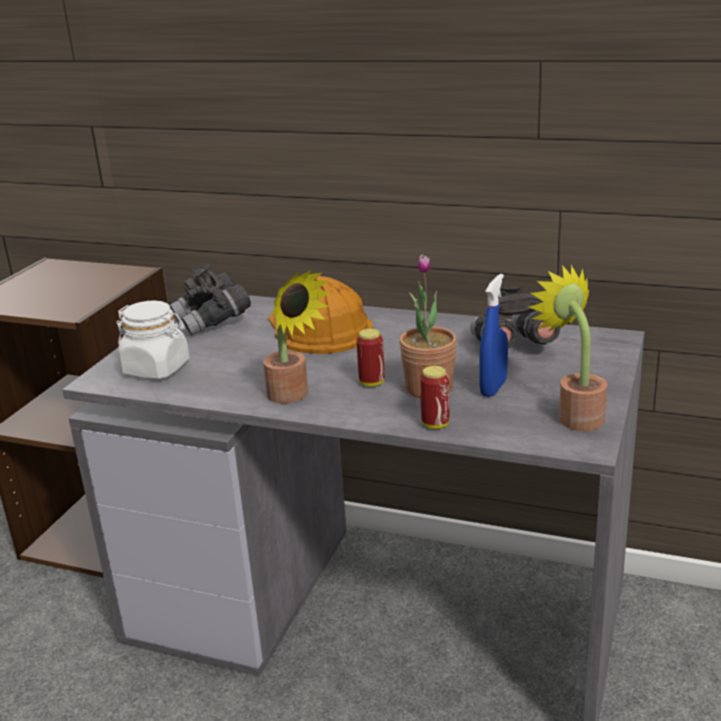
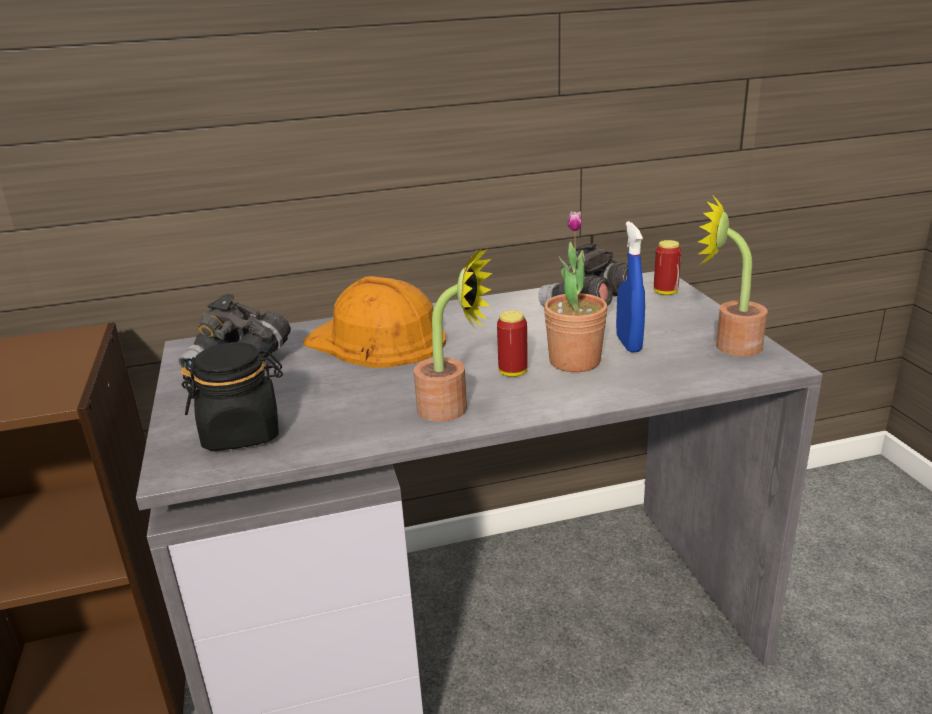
camera: 35 degrees left, 0 degrees up
(157, 369) = (242, 433): white jar -> black jar
(435, 424) = (632, 389): can -> can (665, 292)

